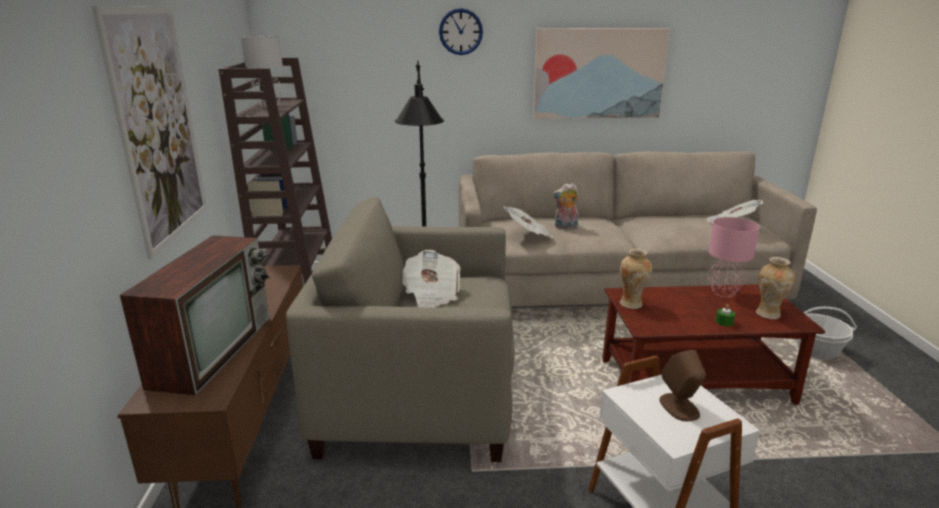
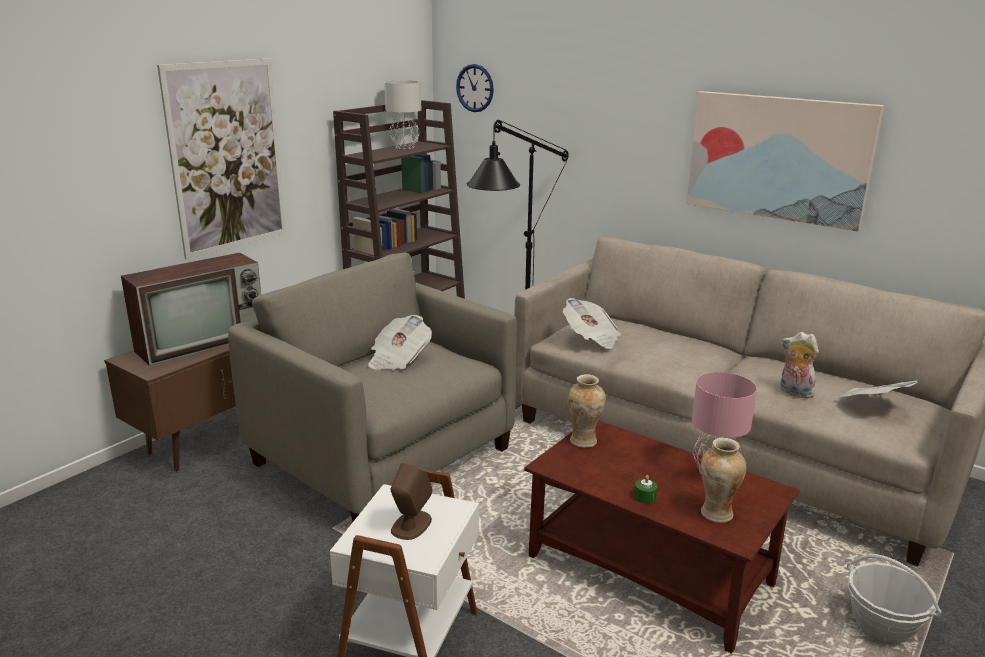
camera: 40 degrees right, 0 degrees up
(460, 31) = (616, 88): wall clock -> wall clock (475, 88)
(565, 227) = (645, 343): plush toy -> plush toy (794, 392)

